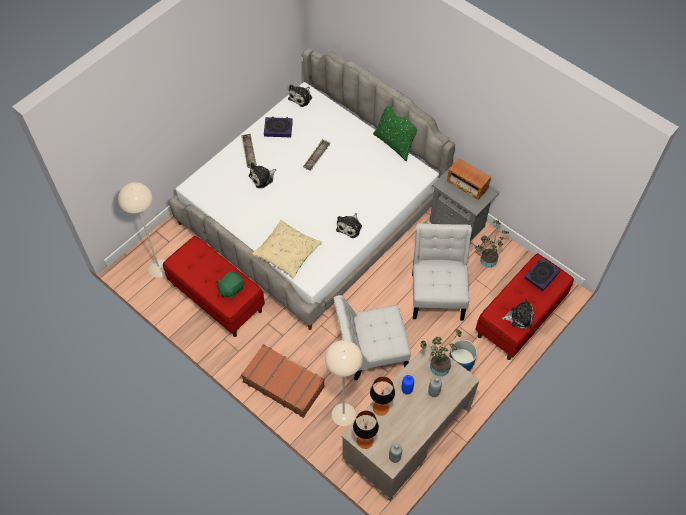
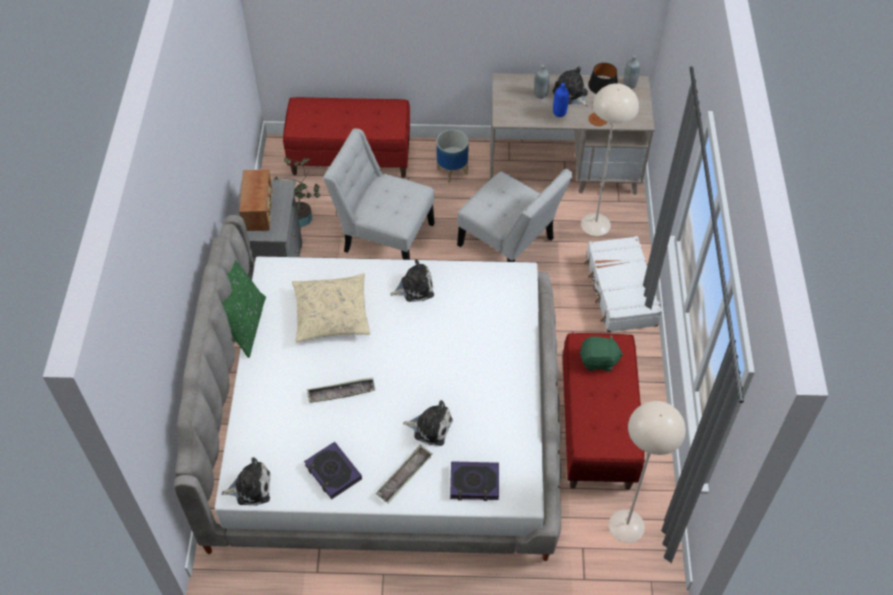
camera: 130 degrees left, 5 degrees down
(283, 383) = (620, 291): brown suitcase -> white suitcase
(287, 252) = (508, 322): beige pillow -> beige pillow (331, 314)
(365, 441) = (639, 111): table lamp -> none
(437, 292) = (384, 235): white chair -> white chair turned 60 degrees clockwise
(437, 366) = (512, 106): potted plant -> none
(519, 317) = (377, 111): plush toy -> plush toy (571, 94)
(541, 275) = (310, 120): book -> book (474, 483)

